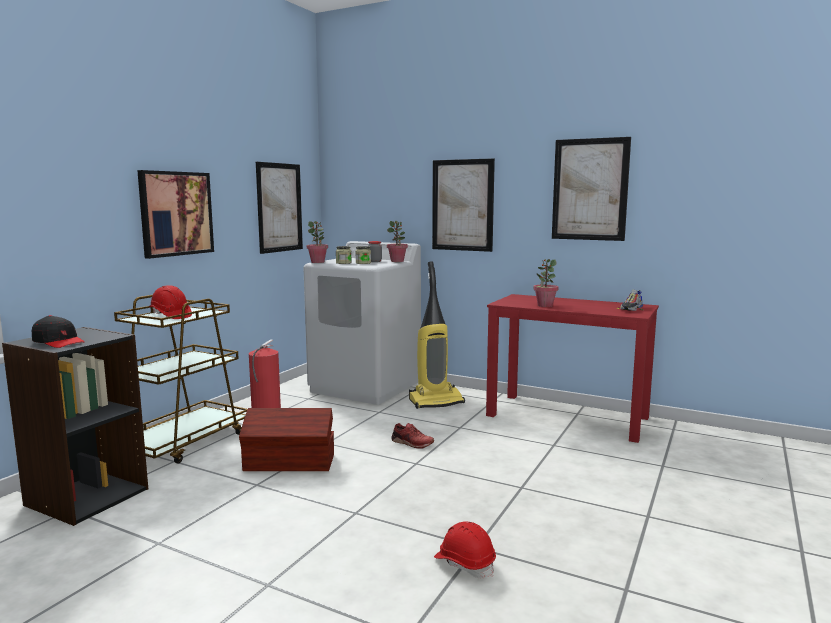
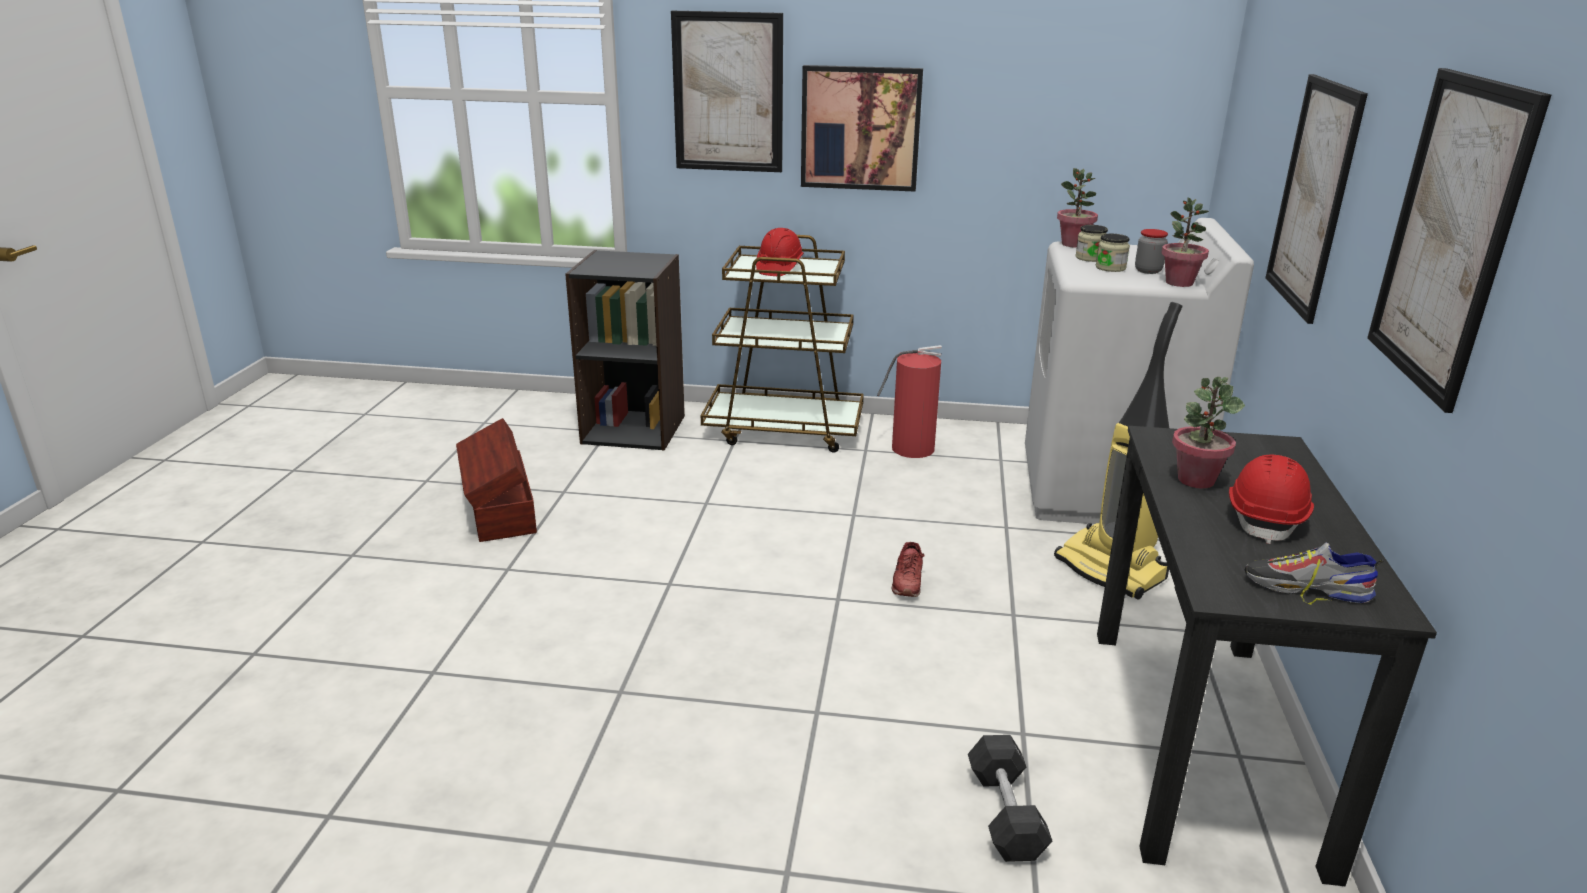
camera: 70 degrees right, 15 degrees up
(59, 342) = (606, 264): black cap -> none
(279, 207) = (1090, 130): picture -> picture (728, 93)
(290, 463) = (773, 507): brown storage box -> brown storage box (500, 510)
(465, 563) = (579, 688): red hard hat -> red hard hat (1266, 518)
(567, 416) = (1202, 742): red desk -> black desk
(608, 460) = (1005, 814): none -> black dumbbell

